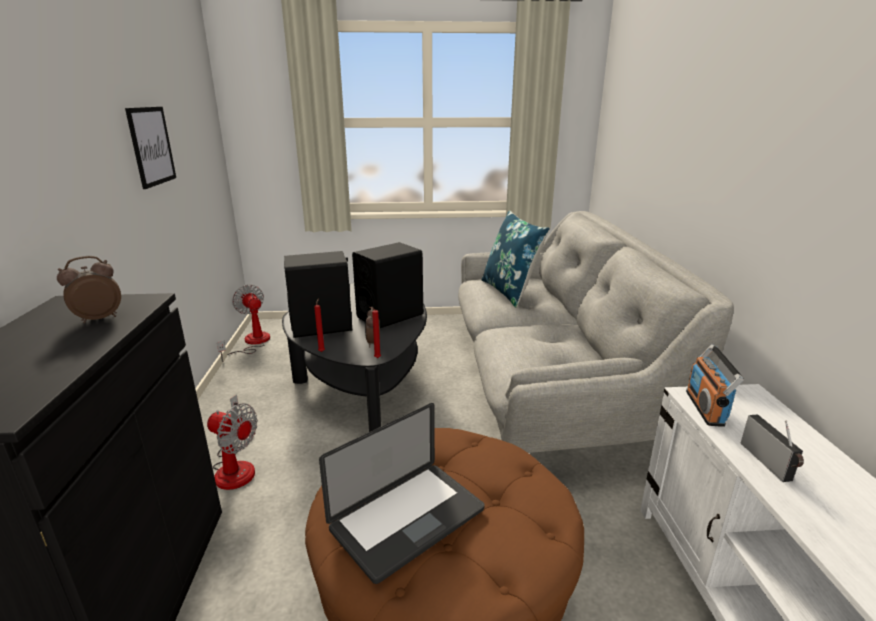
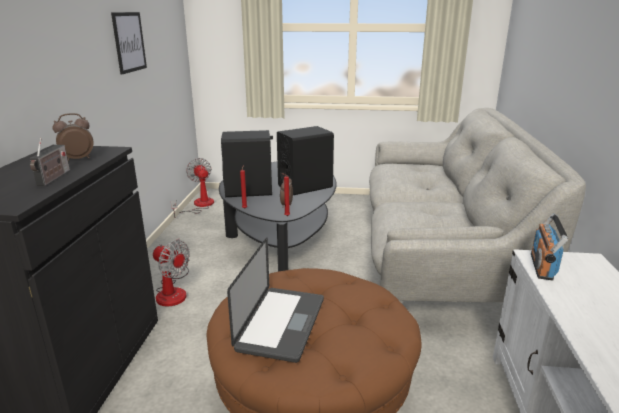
camera: 10 degrees right, 0 degrees up
(407, 519) = (281, 324): laptop -> laptop turned 45 degrees counterclockwise
(510, 291) = (412, 174): blue pillow -> none
(768, 463) = (579, 308): radio -> radio (53, 178)

